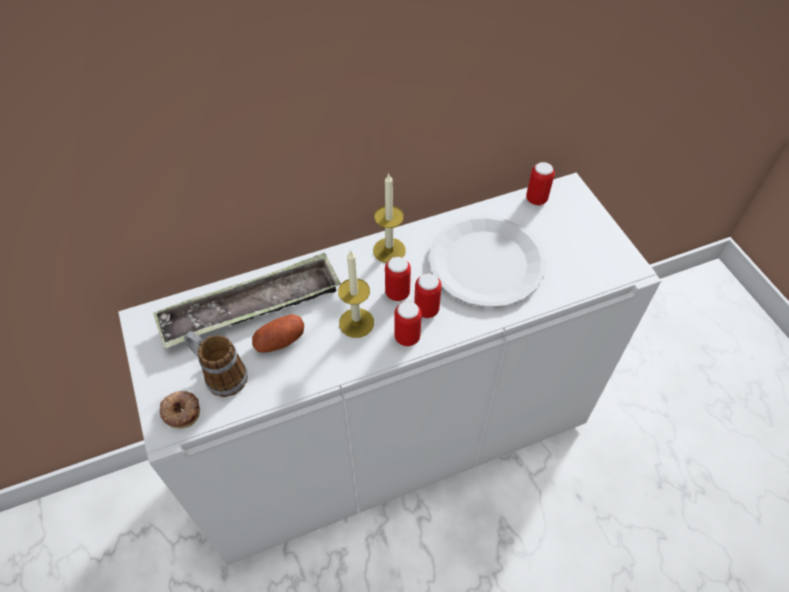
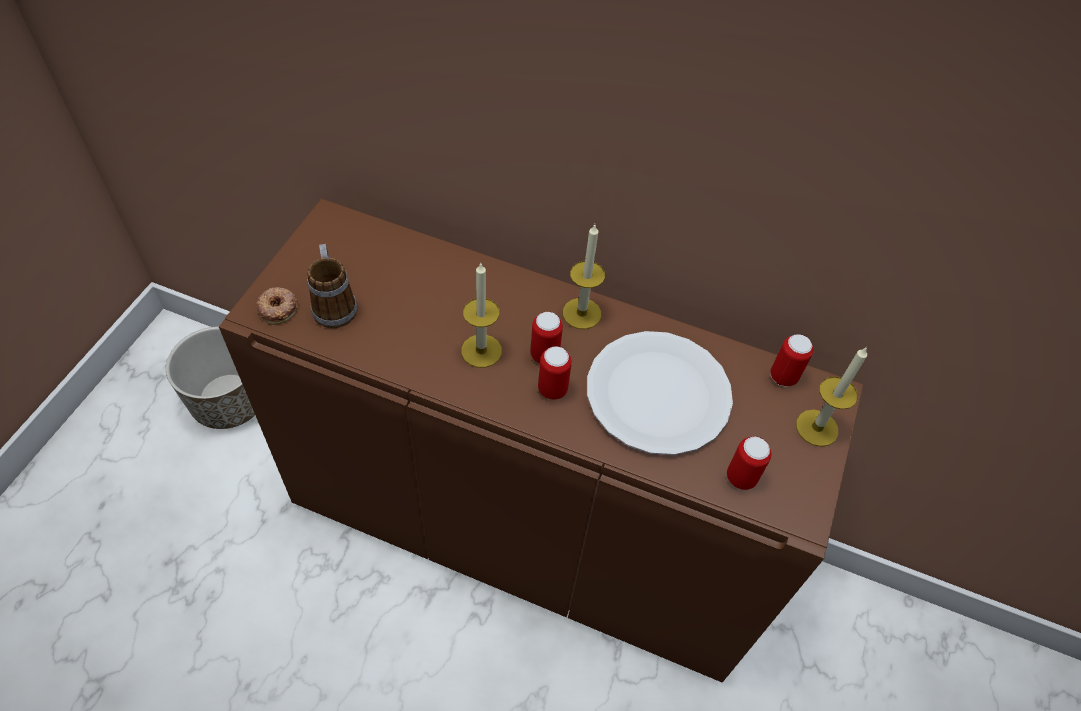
camera: 40 degrees right, 0 degrees up
(98, 542) = (230, 401): none -> planter
(251, 307) = (416, 271): tray -> none
(280, 341) = (405, 315): potato -> none
(394, 438) = (525, 527): white cabinet -> brown cabinet
(407, 337) = (508, 398): can -> can (741, 477)
(582, 214) = (817, 428): none -> candle

